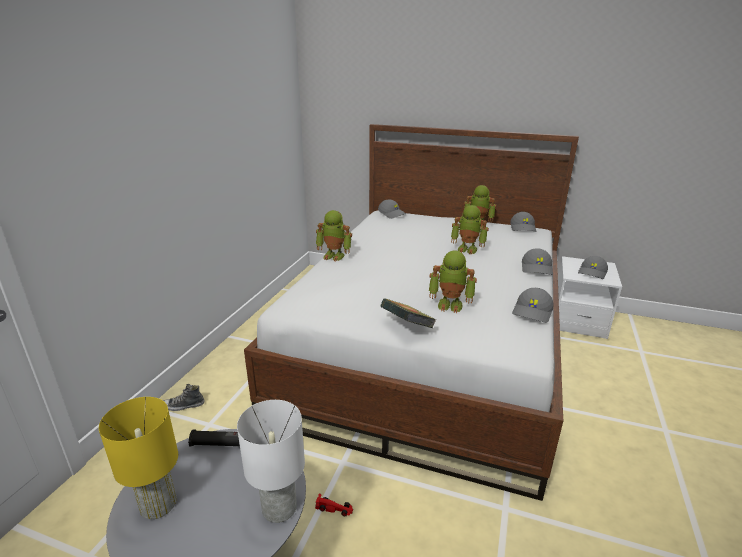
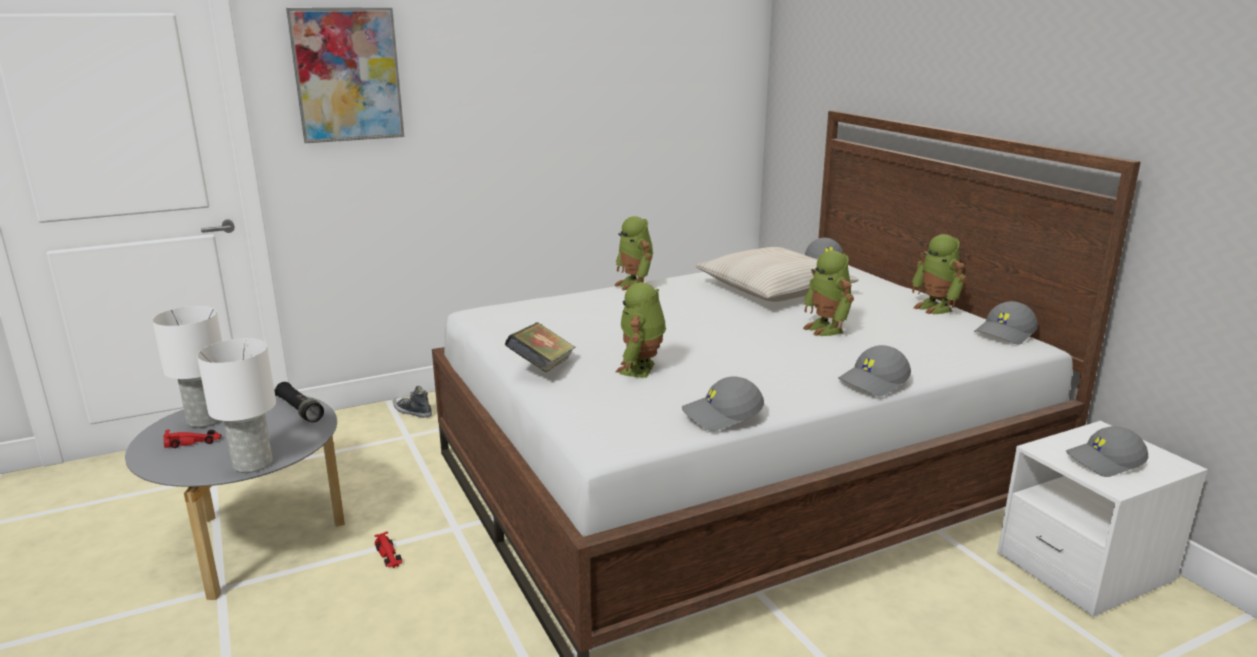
camera: 45 degrees right, 5 degrees down
(74, 134) = (347, 75): none -> picture
(159, 505) = (205, 420): yellow table lamp -> white table lamp
(189, 528) = (194, 442): none -> red toy car
(403, 236) = (773, 290): none -> beige pillow
(450, 304) = (641, 370): toy robot -> toy robot turned 45 degrees clockwise

